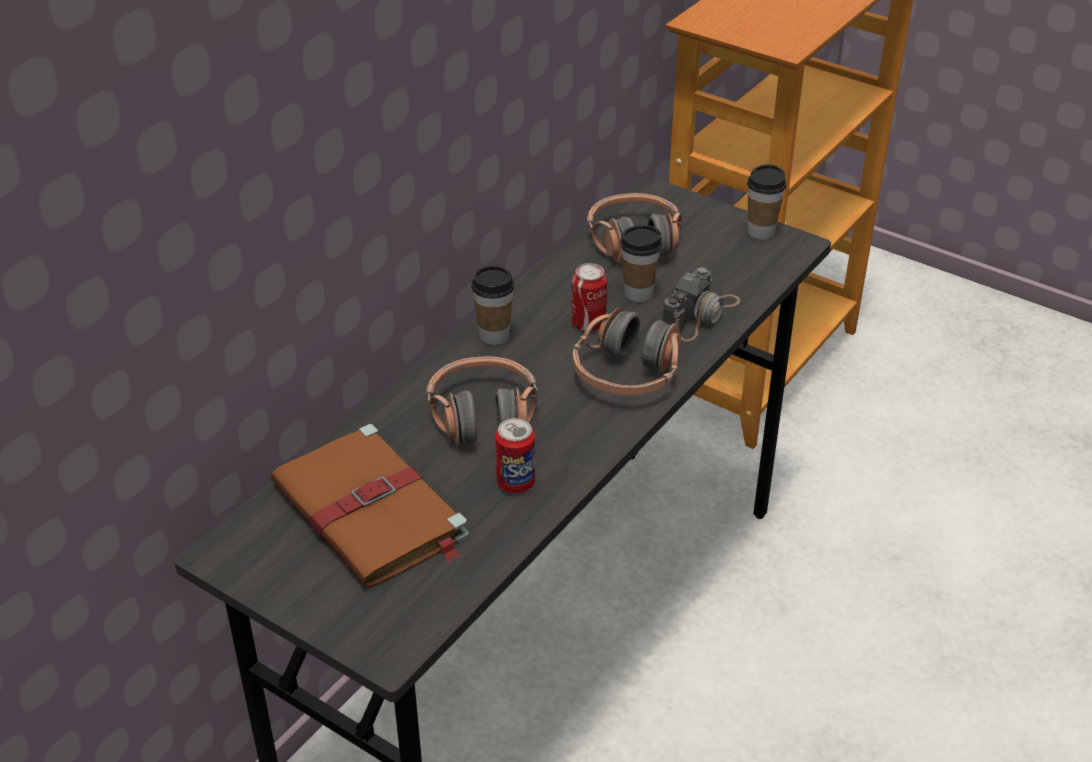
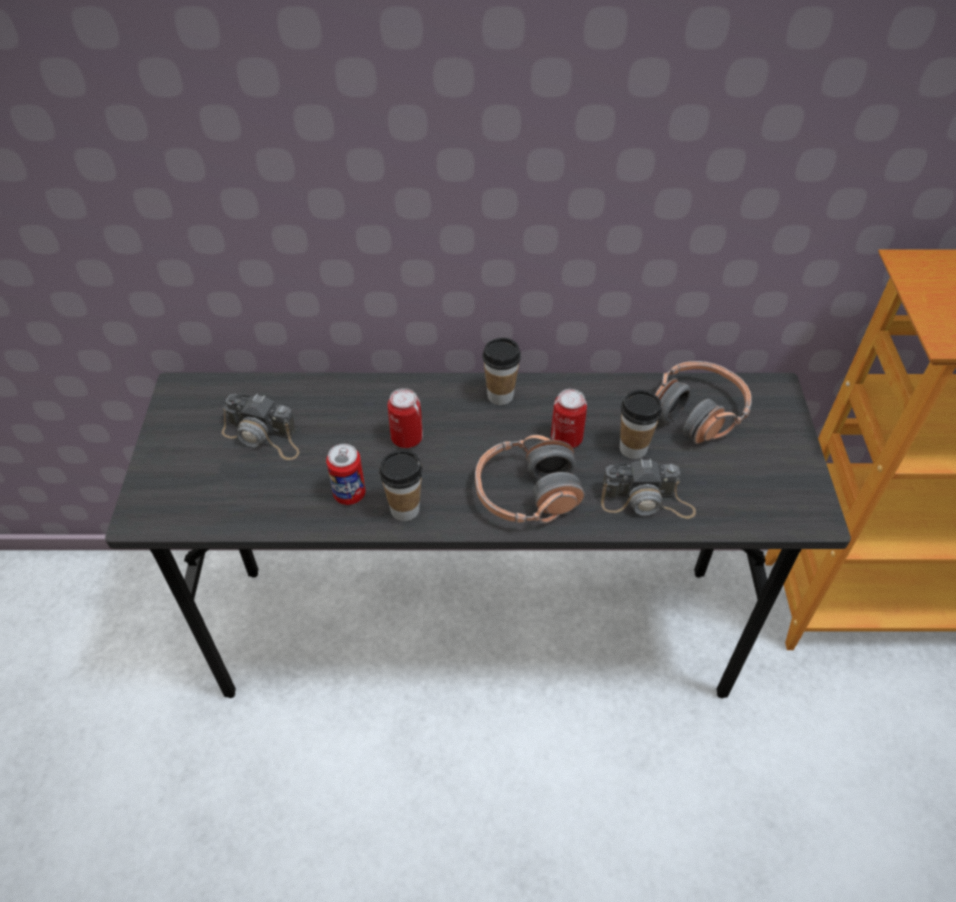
camera: 55 degrees right, 10 degrees up
(371, 513) = (263, 436): brown book -> camera
(483, 416) = (407, 438): headphones -> can
(761, 232) = (804, 484): cup -> cup (405, 509)

